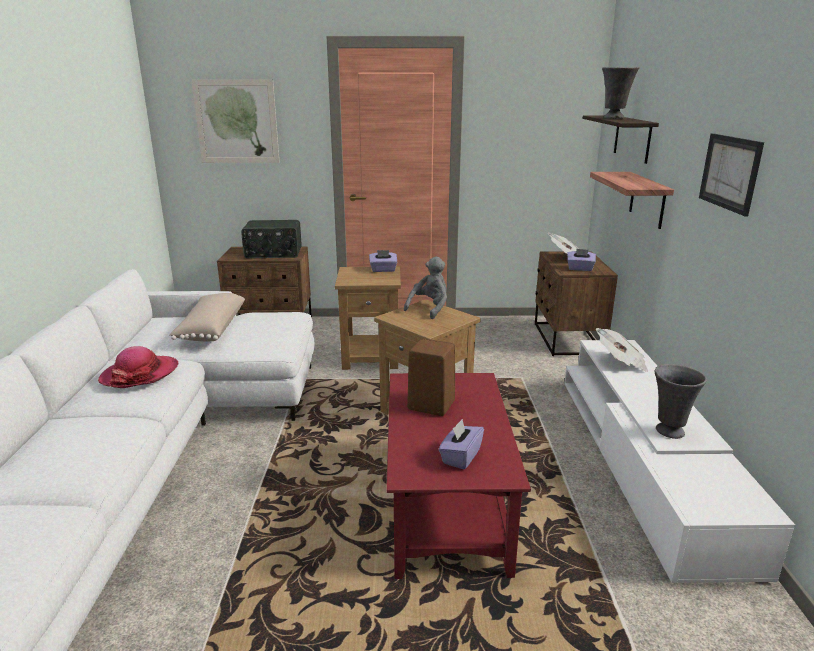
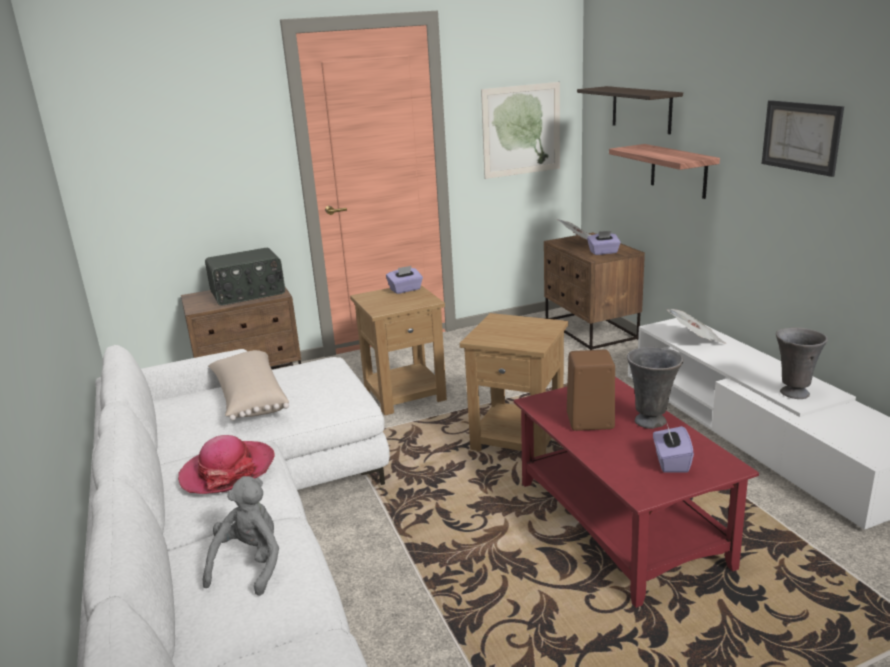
camera: 20 degrees left, 0 degrees up
(236, 122) = (174, 135): picture -> picture (521, 130)
(429, 308) = (507, 322): grey plush toy -> grey plush toy (250, 564)
(614, 118) = (623, 90): grey vase -> grey vase (651, 422)

